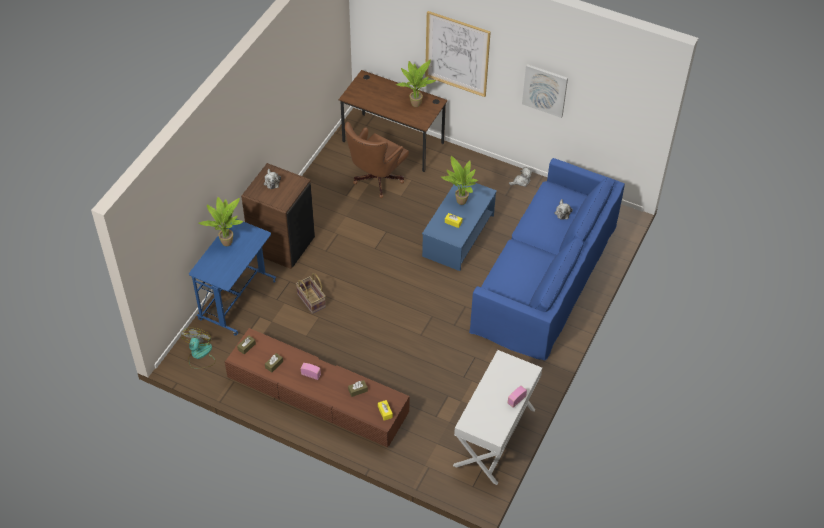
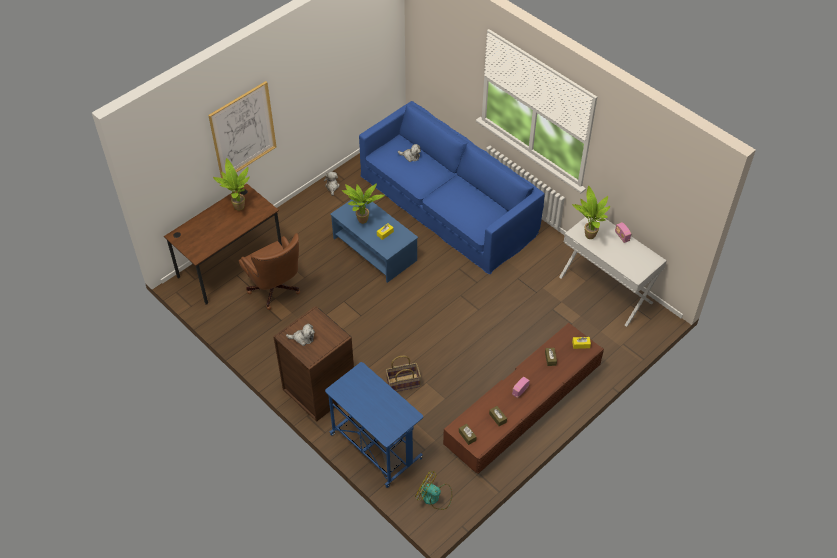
camera: 70 degrees left, 0 degrees up
(226, 241) = (356, 402): potted plant -> potted plant (588, 236)
(545, 90) = (319, 91): picture -> none

